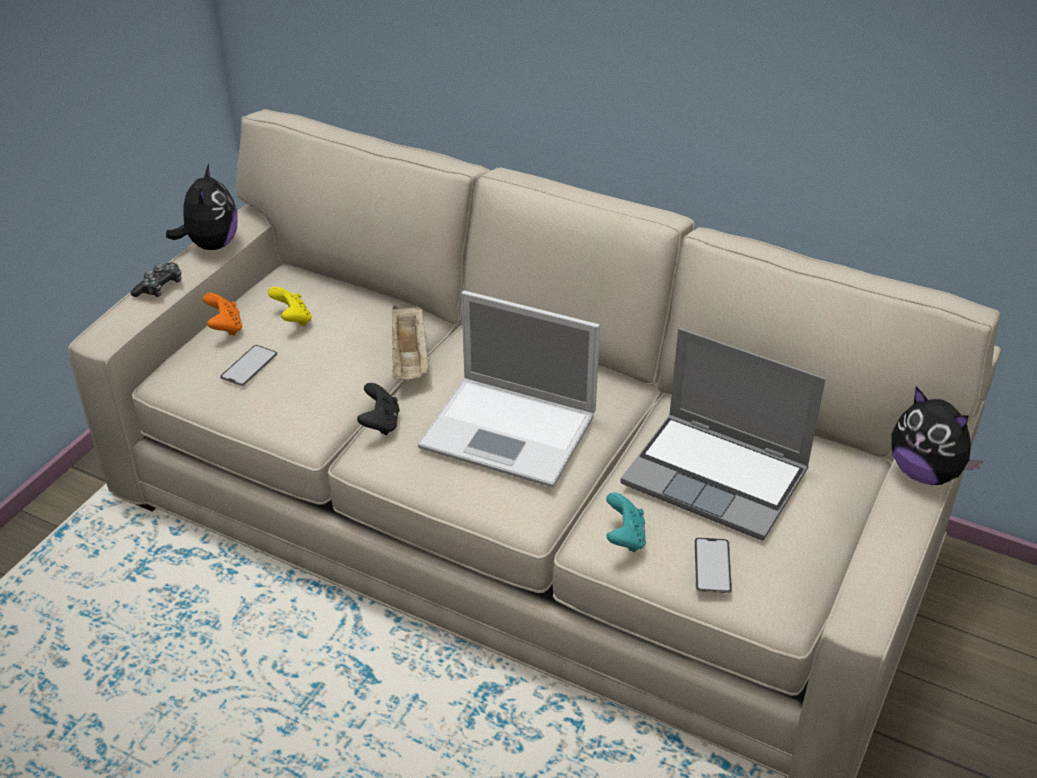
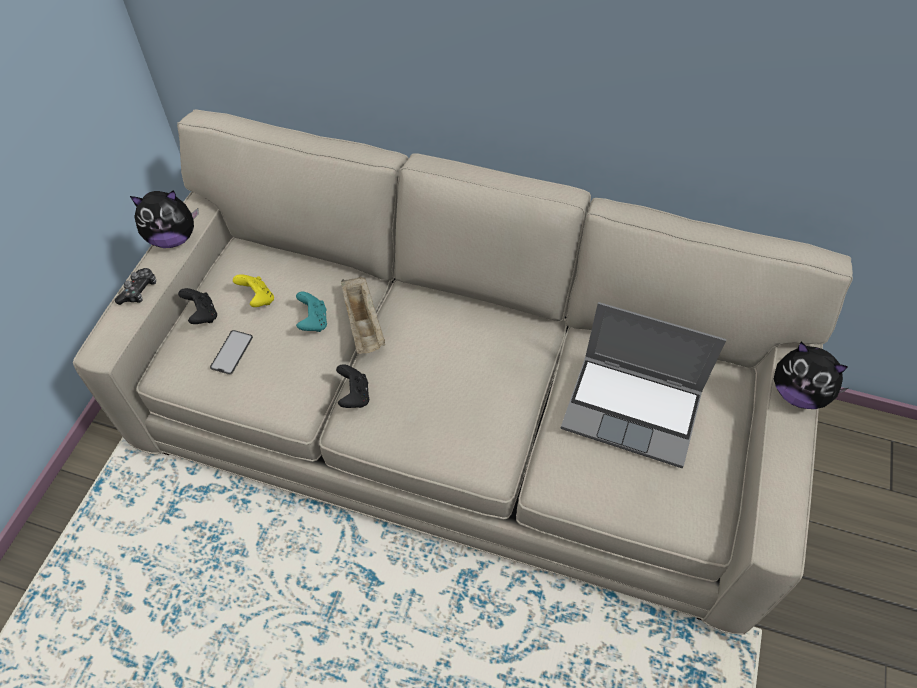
camera: 10 degrees left, 15 degrees up
(211, 245) = (173, 238): plush toy -> plush toy turned 90 degrees clockwise
(225, 328) = (202, 315): orange game controller -> black game controller
(511, 431) = (462, 389): laptop -> none
(624, 538) = (574, 481): turquoise game controller -> turquoise game controller (313, 321)
(712, 565) = (647, 497): phone -> none

